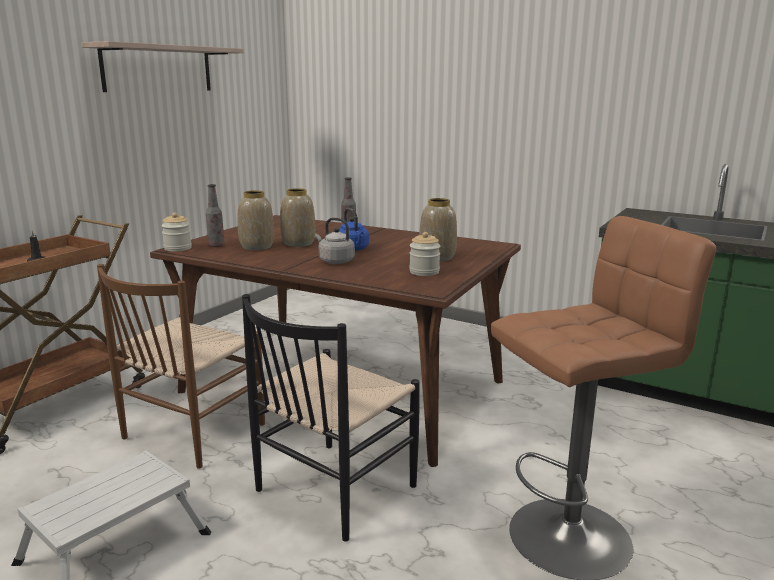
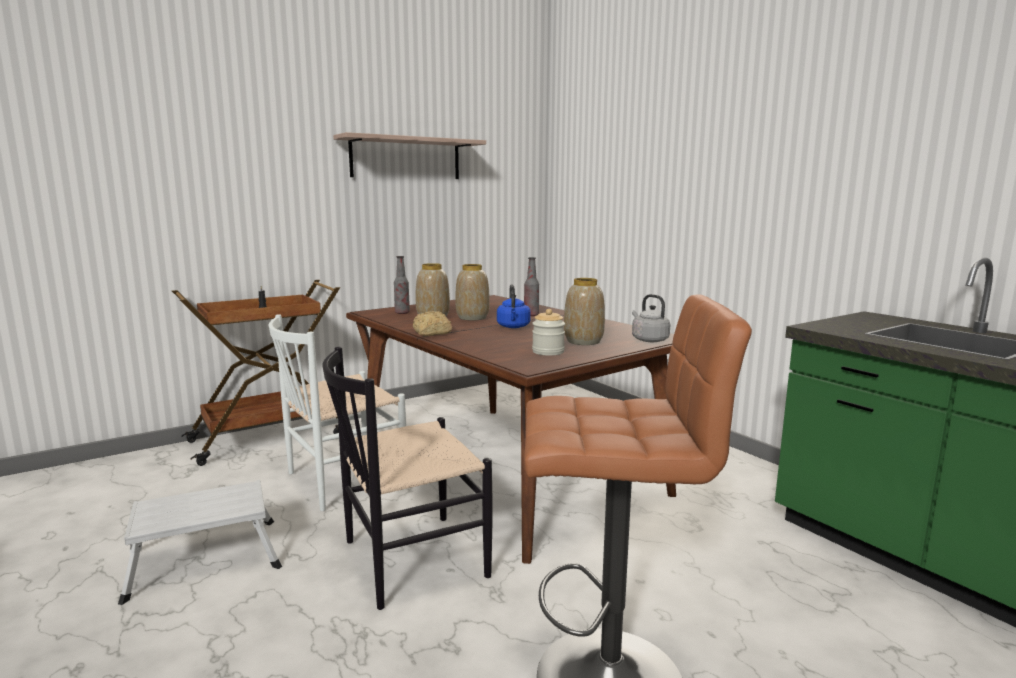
camera: 25 degrees right, 5 degrees down
(178, 248) = (369, 312): jar -> none
(189, 434) = (341, 481): brown chair -> white chair
(286, 265) = (431, 333): none -> bread
(335, 261) = (479, 334): grey kettle -> grey kettle (648, 340)

